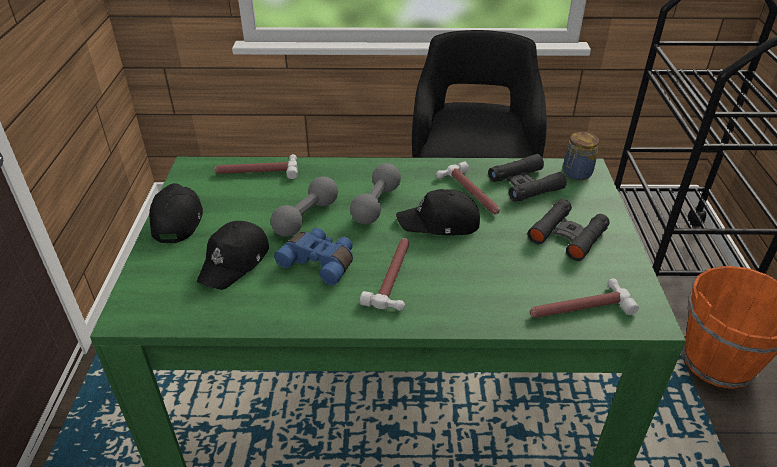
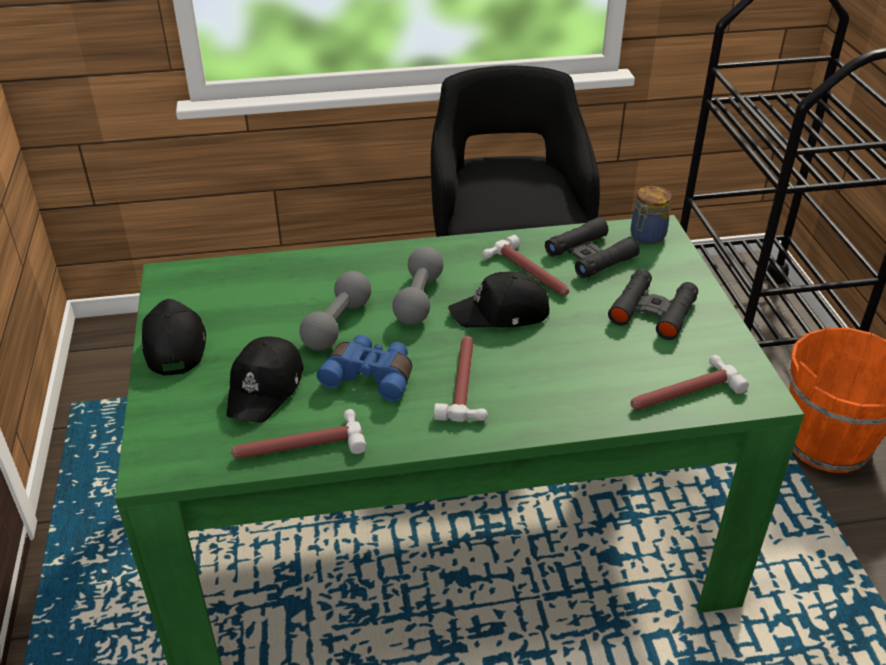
camera: 10 degrees left, 0 degrees up
(256, 171) = (255, 272): hammer -> hammer (297, 445)

